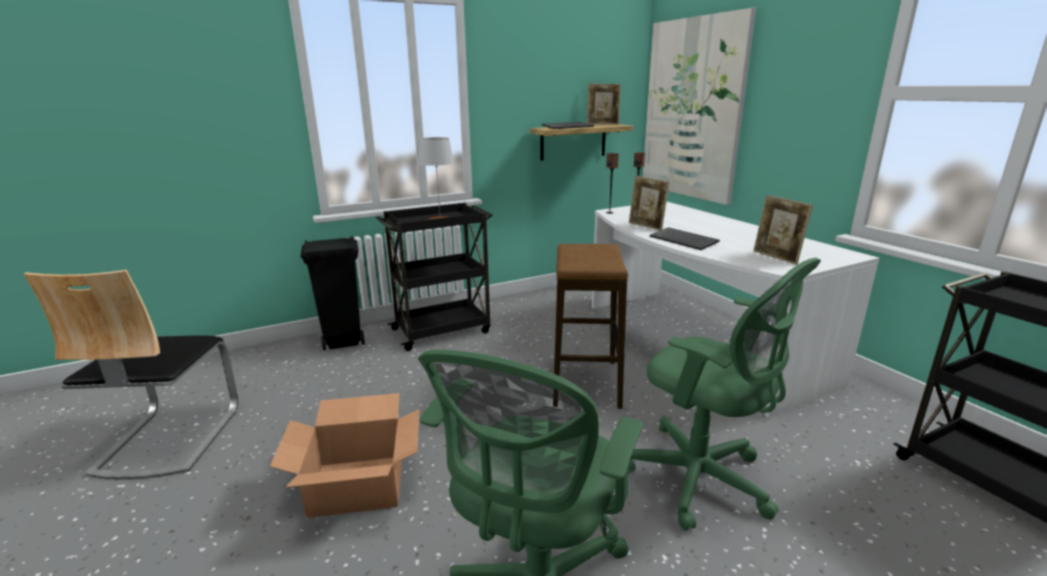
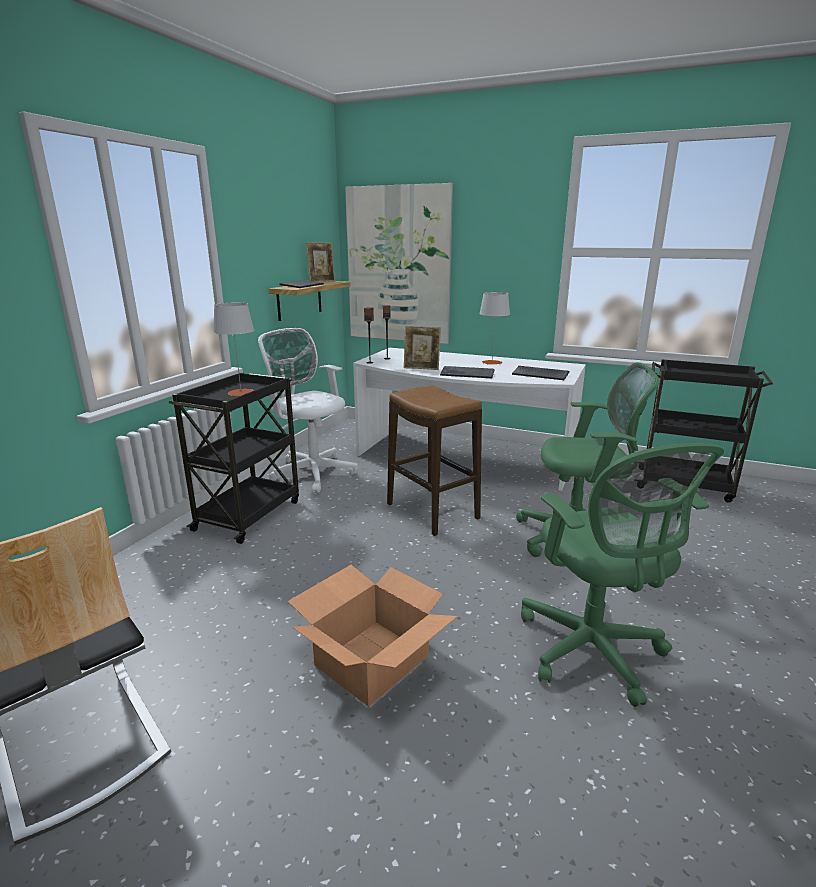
camera: 40 degrees left, 0 degrees up
(343, 342) = (150, 563): black trash can -> none
(534, 310) = (312, 471): none -> white office chair
(744, 233) = (492, 362): none -> grey table lamp
(776, 257) = (541, 374): picture frame -> keyboard

